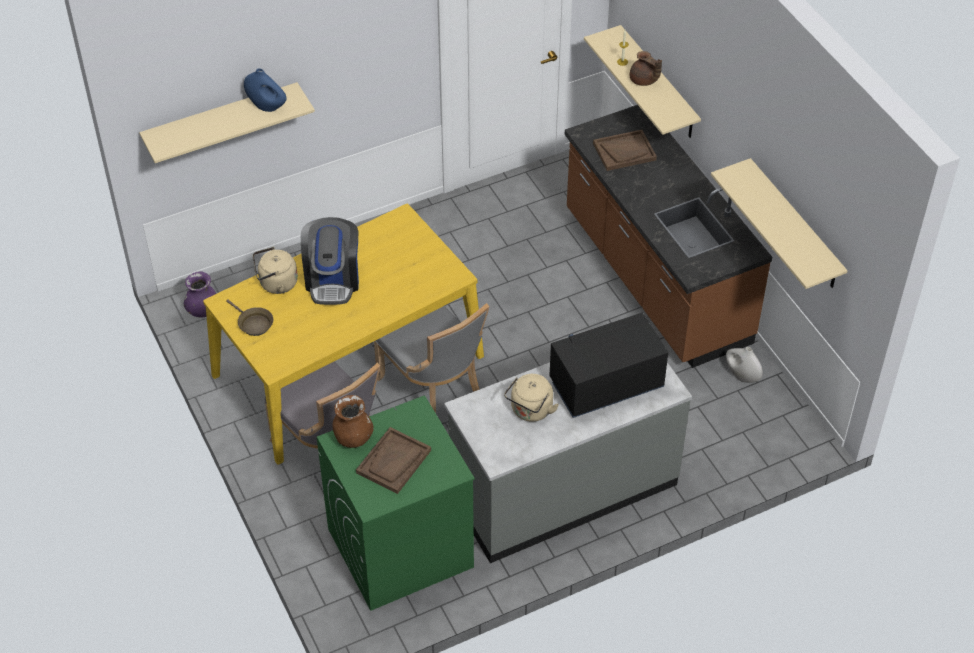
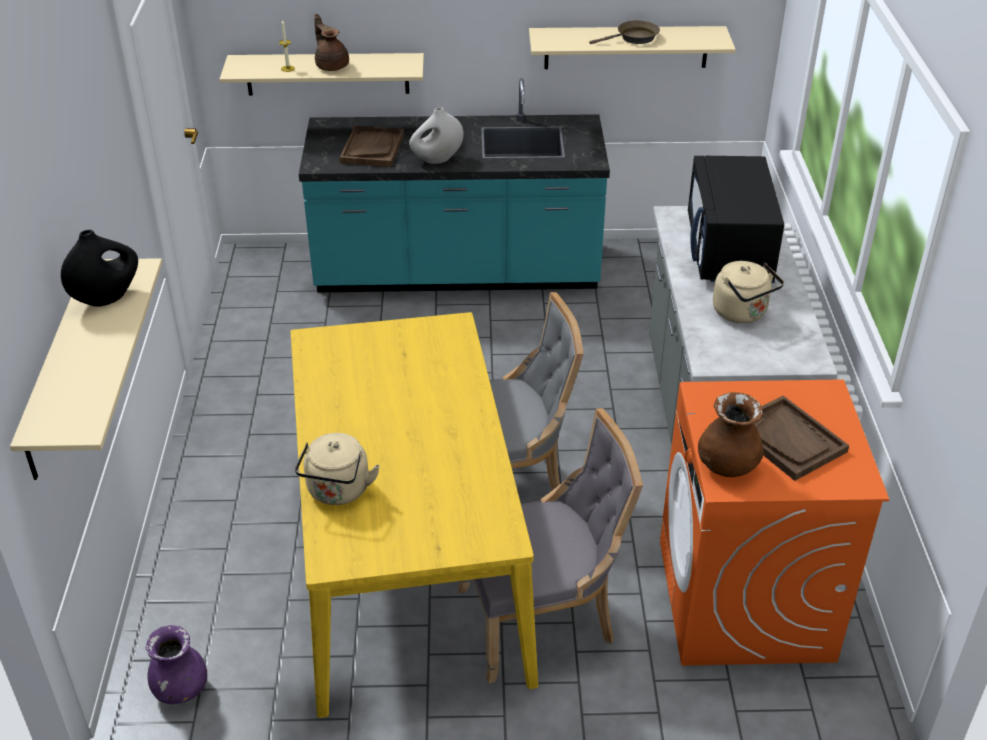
camera: 65 degrees left, 10 degrees down
(253, 324) = (400, 538): brown frying pan -> brown frying pan (634, 38)
(267, 106) = (107, 297): blue vase -> black vase
(333, 279) = (375, 433): coffee machine -> none
(399, 548) = (745, 600): green washing machine -> orange washing machine
(643, 80) = (331, 65): brown teapot -> brown teapot turned 105 degrees counterclockwise
(655, 278) = (457, 272): brown counter -> turquoise counter
(741, 376) = (628, 262): white vase -> white vase (437, 160)

